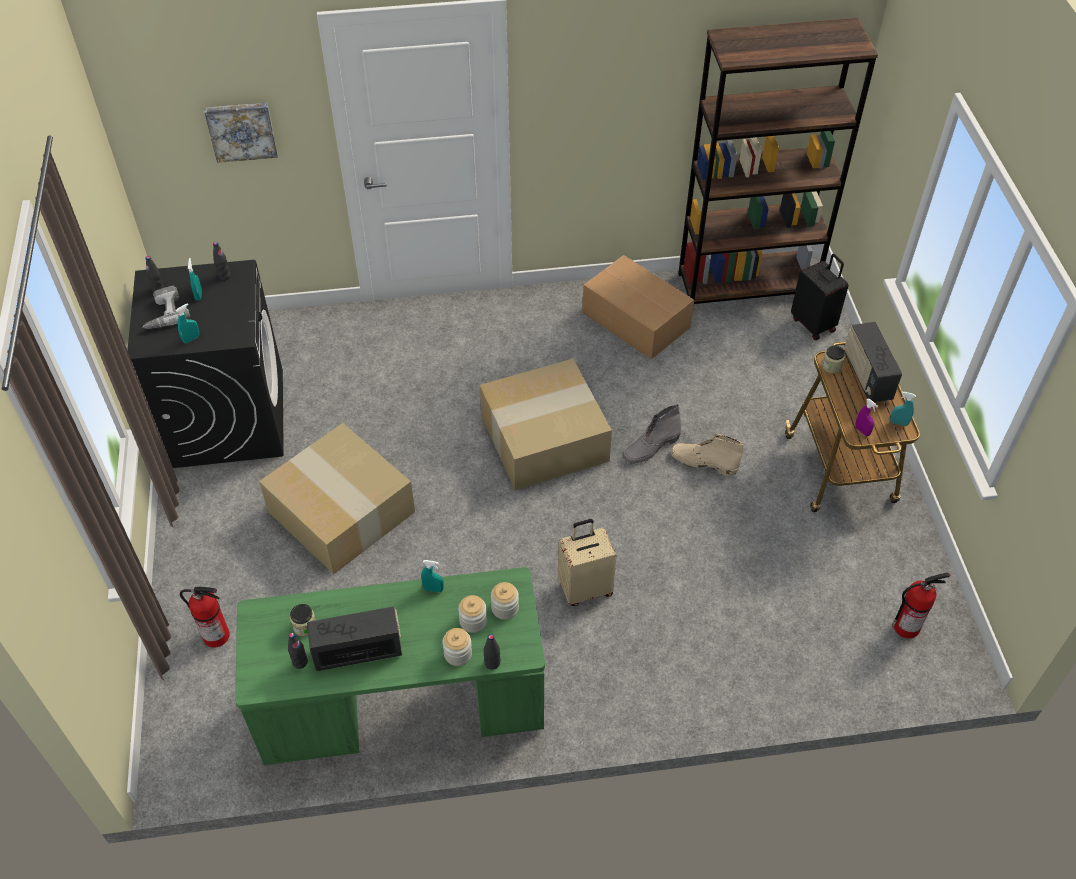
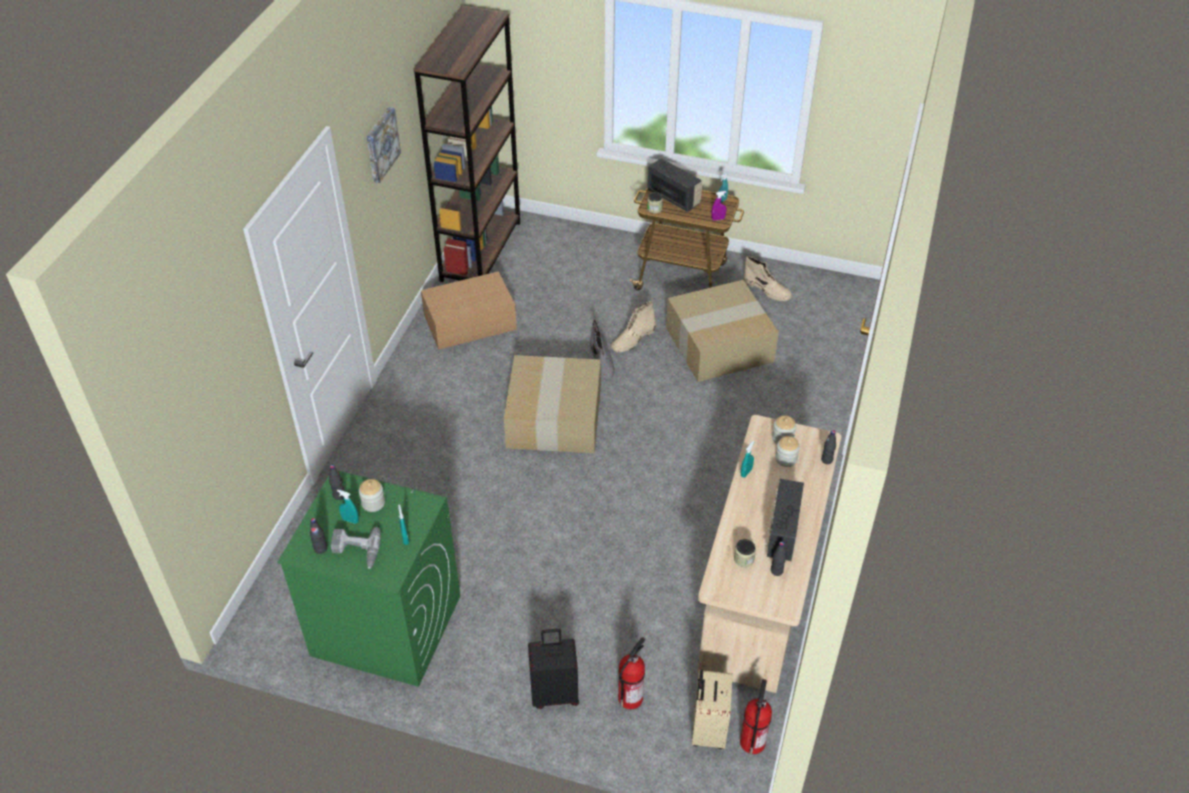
camera: 65 degrees left, 5 degrees down
(229, 417) = (385, 625): black washing machine -> green washing machine
(241, 130) = (226, 388): picture -> picture (381, 144)
(339, 512) = (547, 573): cardboard box -> cardboard box (718, 345)
(402, 708) = (761, 588): green desk -> beige desk
(458, 654) = (810, 476): jar -> jar (373, 503)
(585, 588) = (708, 444): beige suitcase -> beige suitcase (707, 729)
(814, 324) = (544, 234): black suitcase -> black suitcase (555, 693)
(866, 376) = (674, 198): radio -> radio turned 150 degrees counterclockwise
(882, 562) = (767, 290): none -> beige boot
(907, 626) = (820, 300): fire extinguisher -> fire extinguisher (752, 741)

